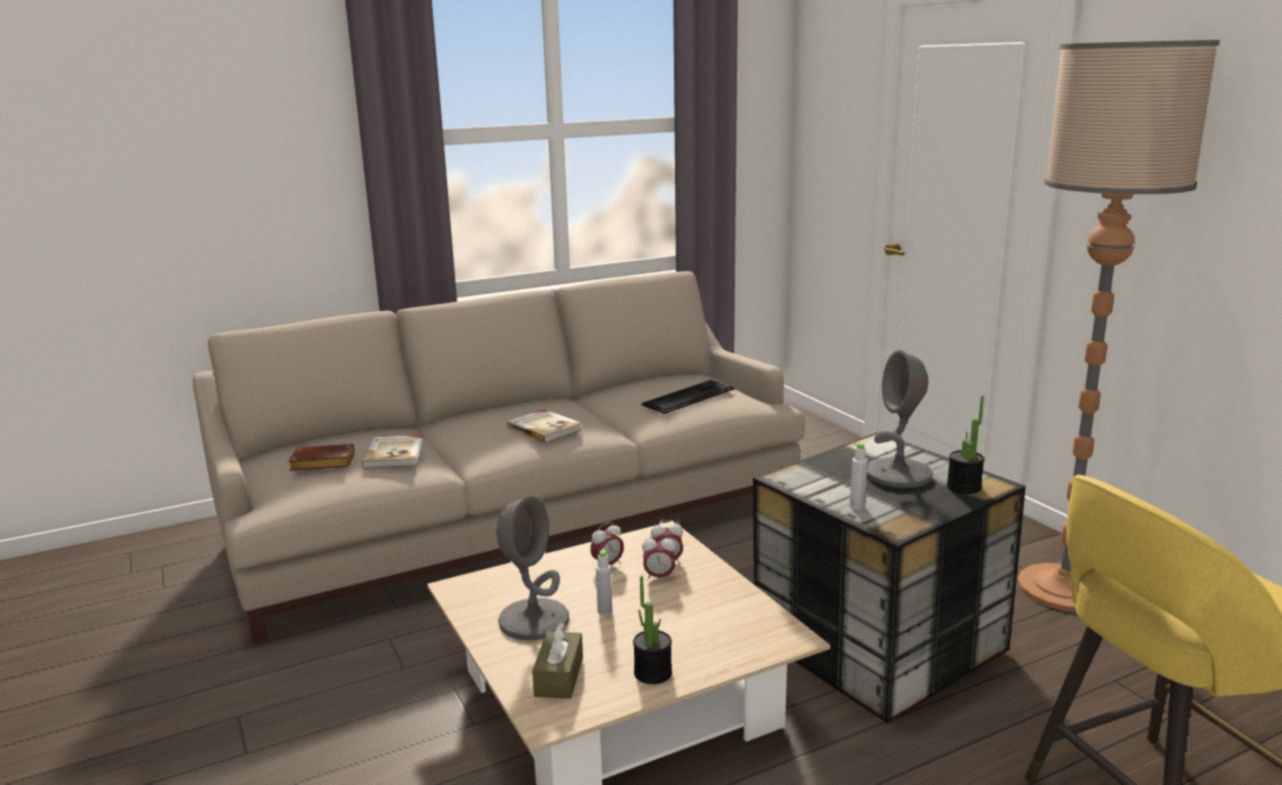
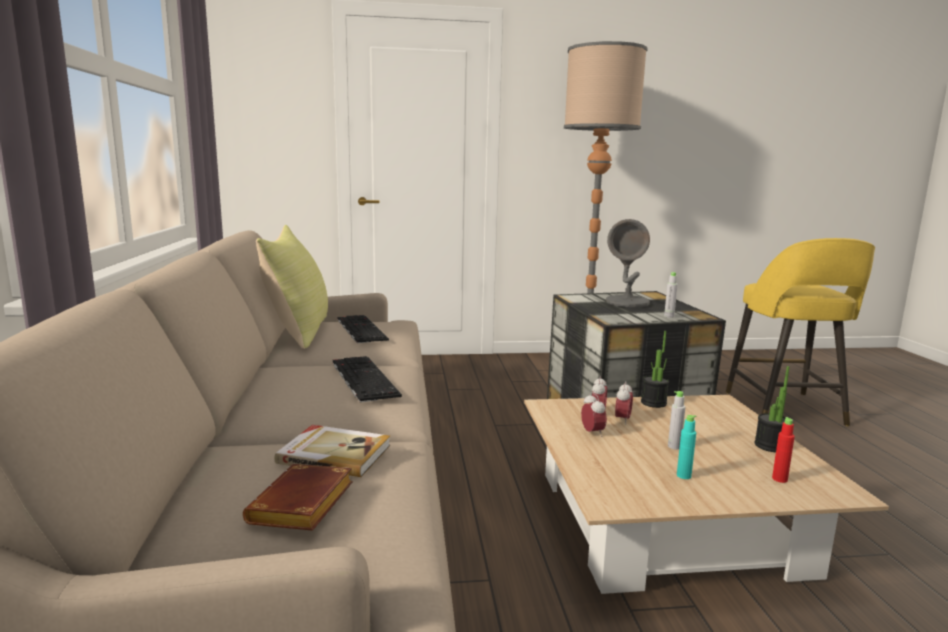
camera: 70 degrees left, 5 degrees down
(534, 620) = (683, 476): grey table lamp -> turquoise bottle
(545, 428) = (362, 378): book -> keyboard
(559, 677) = (779, 479): brown tissue box -> red bottle
(654, 381) = (298, 332): none -> yellow pillow
(963, 487) = (653, 297): potted plant -> potted plant (653, 403)

